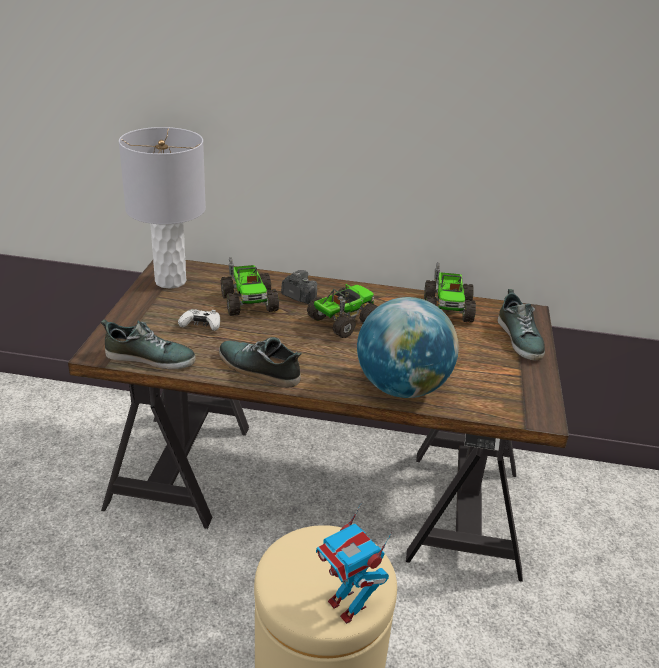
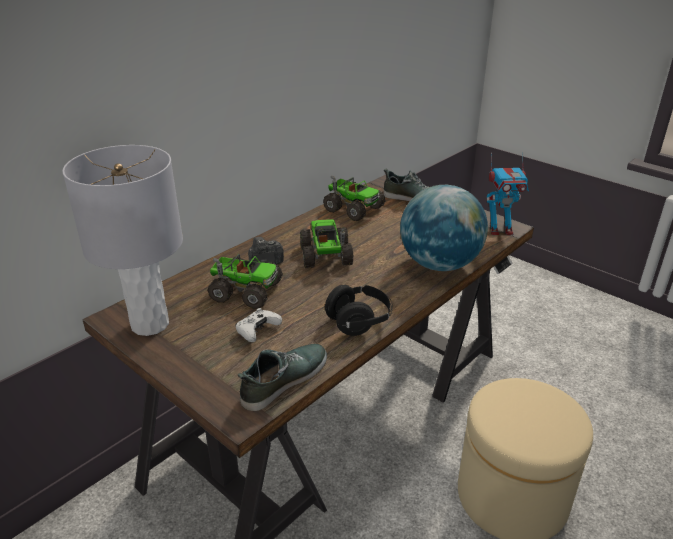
camera: 55 degrees left, 0 degrees up
(258, 369) = (359, 321): shoe -> black headphones
(347, 606) = (566, 417): toy robot -> toy robot (500, 230)

